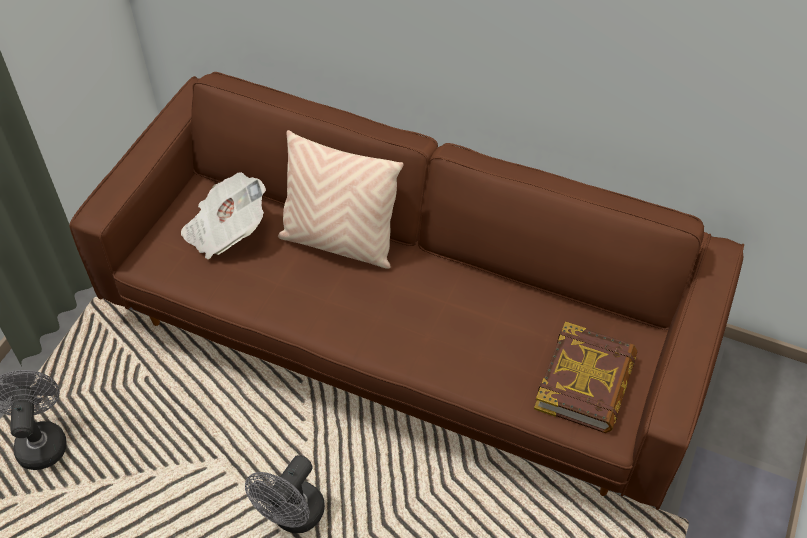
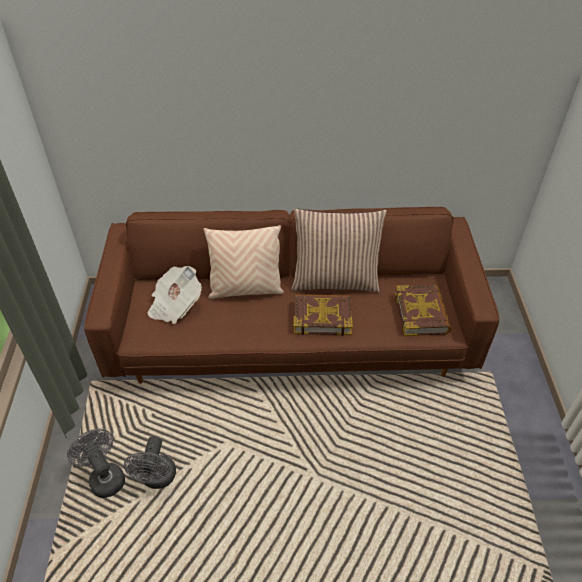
camera: 25 degrees left, 5 degrees down
(293, 517) = (287, 456): grey fan -> grey fan (158, 479)
(424, 328) = (322, 317): none -> book
(482, 276) = (335, 280): none -> pillow

